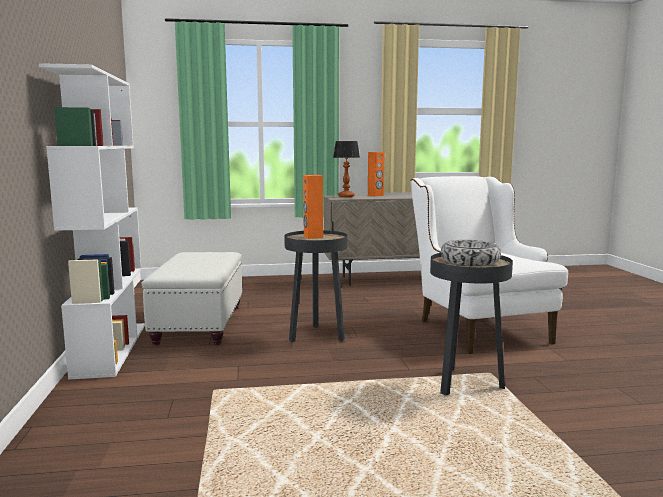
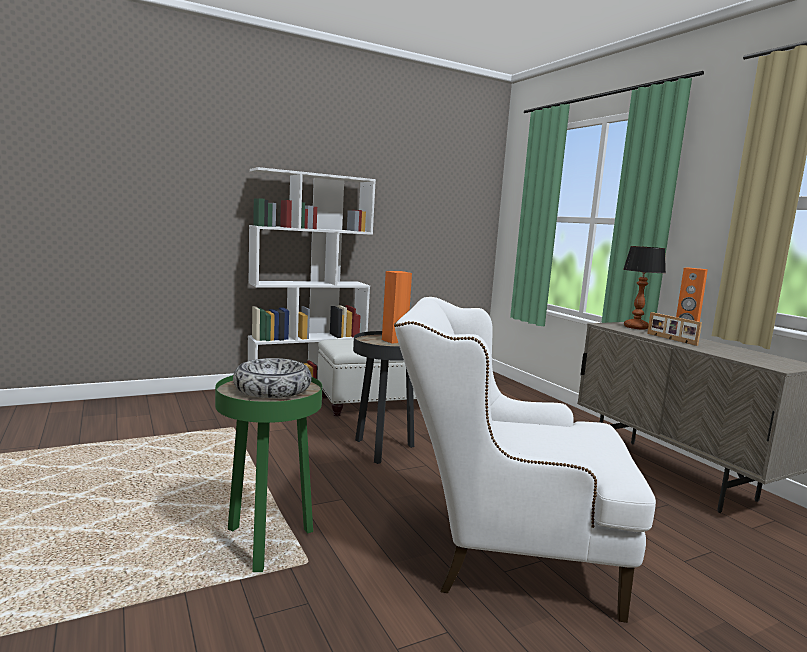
camera: 70 degrees right, 0 degrees up
(383, 197) = (670, 339): none -> picture frame
(464, 384) = (267, 543): black side table -> green side table
(476, 327) = (502, 553): white armchair -> white armchair turned 135 degrees counterclockwise

